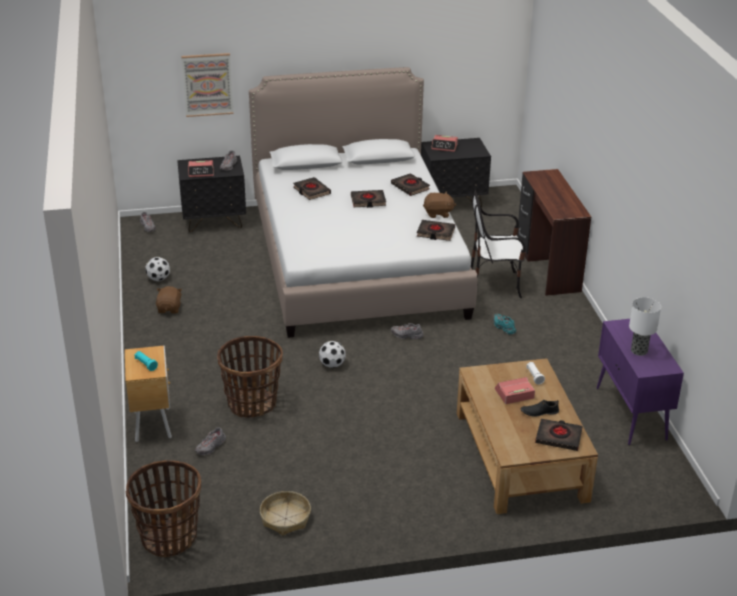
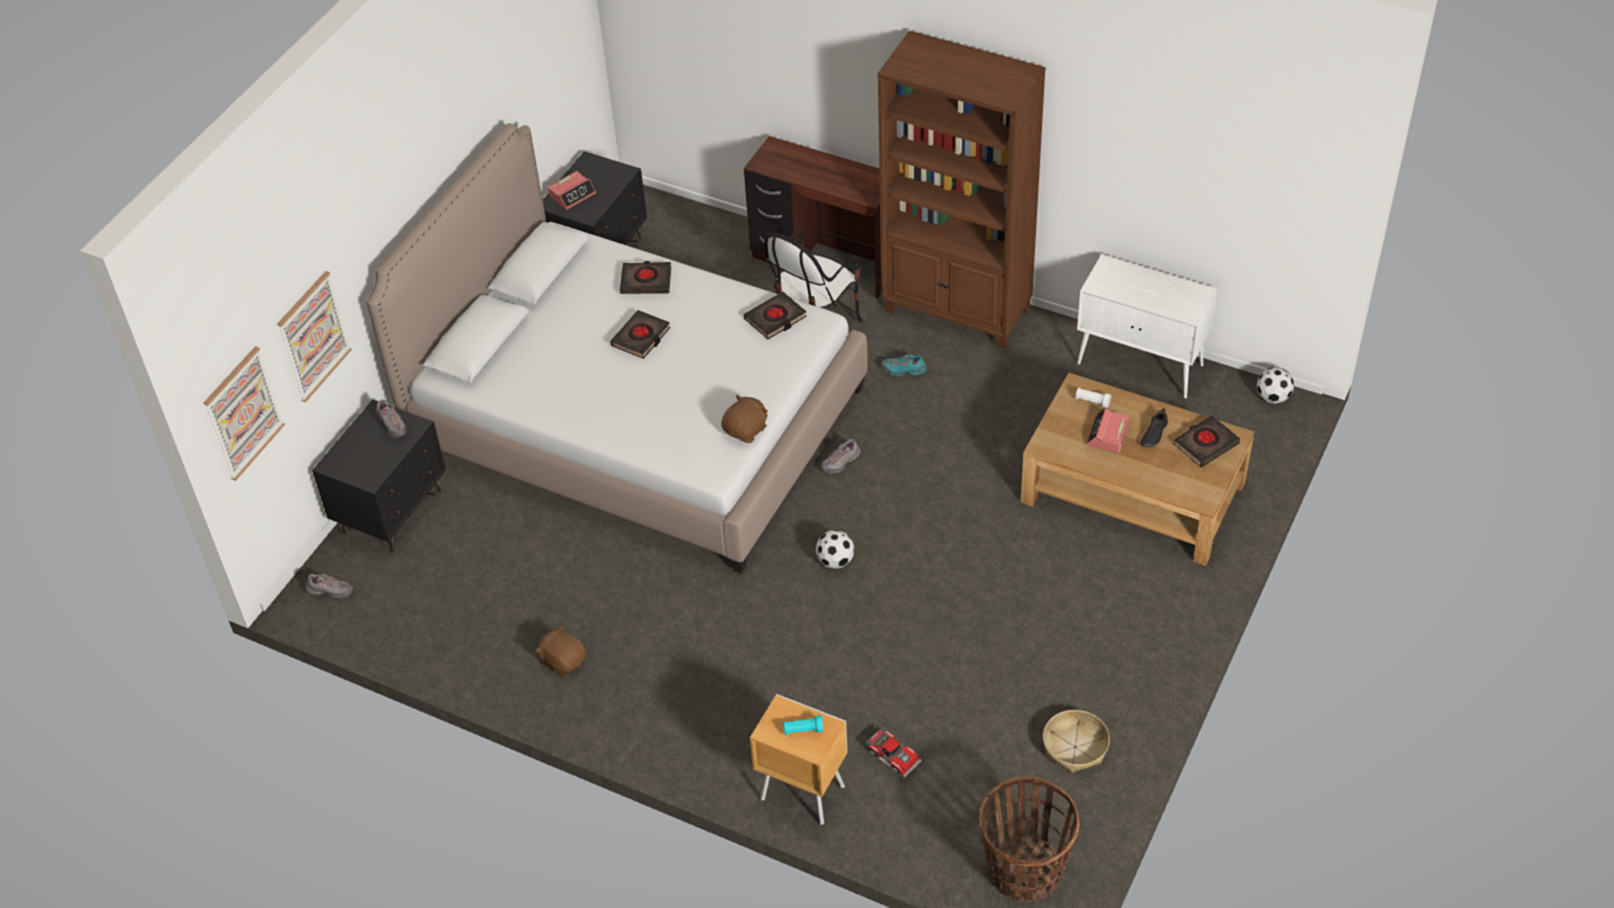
camera: 50 degrees left, 15 degrees up
(139, 88) = (243, 413): none -> picture
(158, 279) = (478, 640): football -> football (1272, 397)
(201, 172) = (377, 461): alarm clock -> none
(211, 447) = (894, 755): grey shoe -> toy car
(252, 404) = (845, 675): basket -> none
(311, 191) = (559, 376): black book -> none
(438, 213) = (734, 292): brown plush toy -> brown plush toy (746, 430)
(576, 326) = (957, 310): none -> brown bookcase
(631, 414) = (1141, 365): purple cabinet -> white cabinet
(638, 351) = (1154, 297): table lamp -> none

